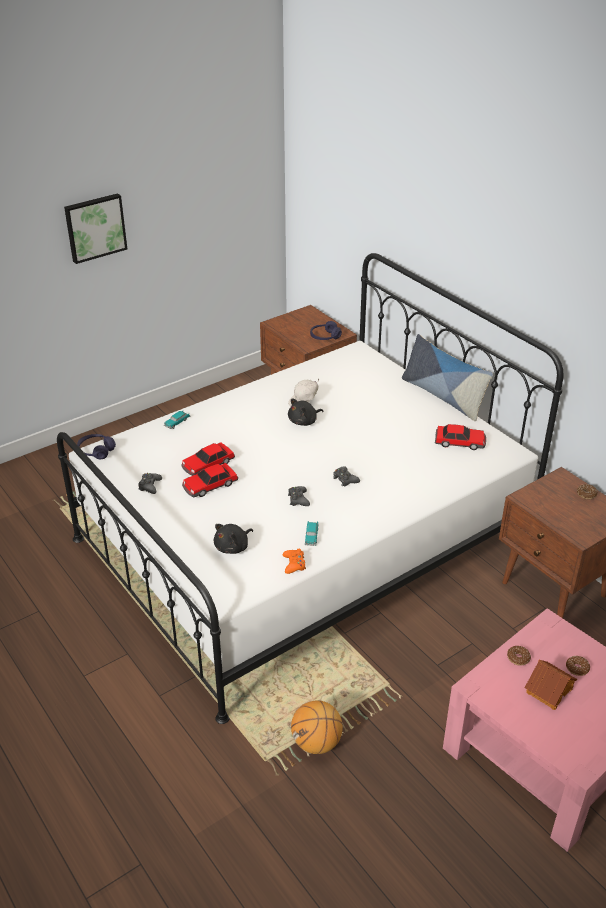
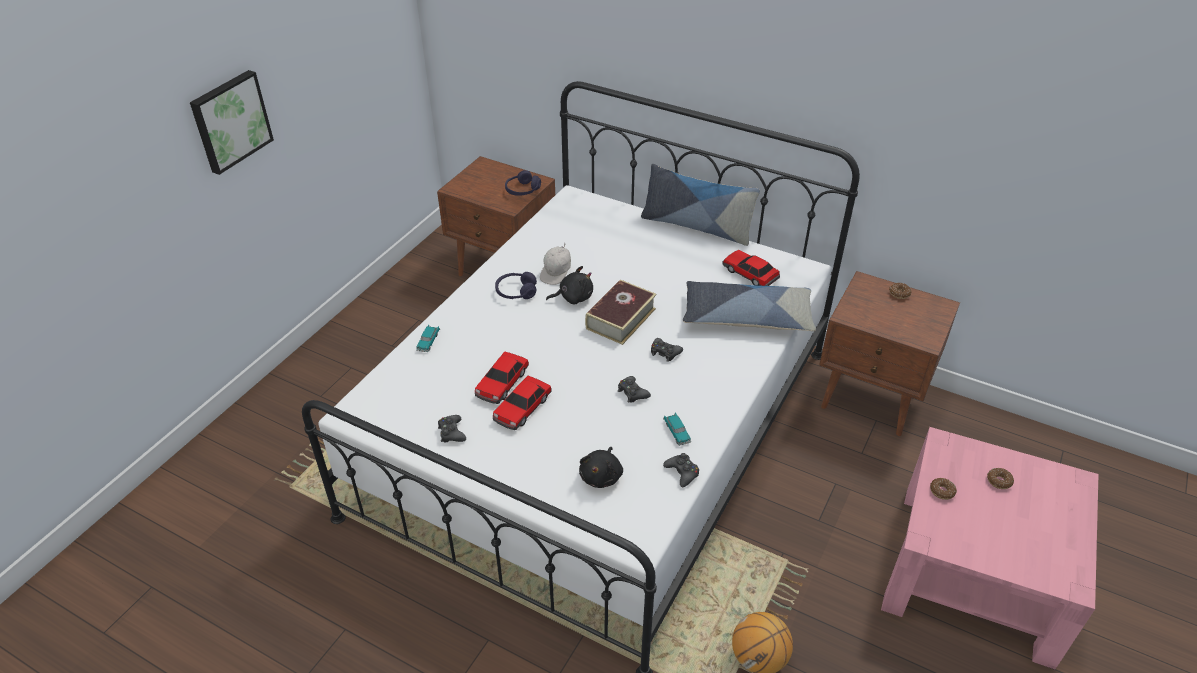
camera: 25 degrees left, 5 degrees up
(96, 451) = (353, 409): purple headphones -> purple headphones (516, 292)
(294, 564) = (682, 472): orange game controller -> black game controller
(304, 421) = (573, 297): black plush toy -> black plush toy turned 135 degrees counterclockwise
(329, 446) = (620, 318): none -> book
(432, 473) = (746, 316): none -> pillow
(460, 442) = (749, 274): toy car -> toy car turned 120 degrees counterclockwise
(548, 690) = (991, 515): toy house -> none

